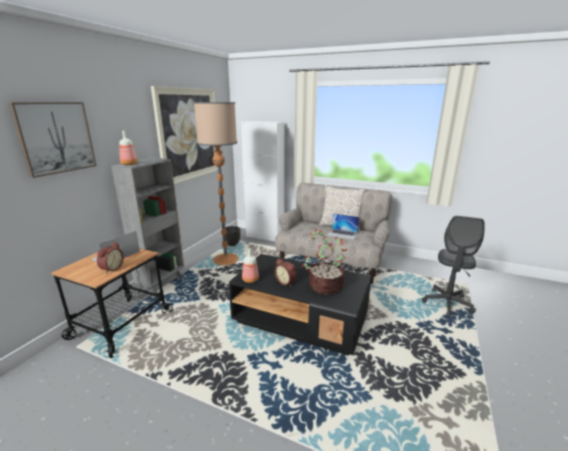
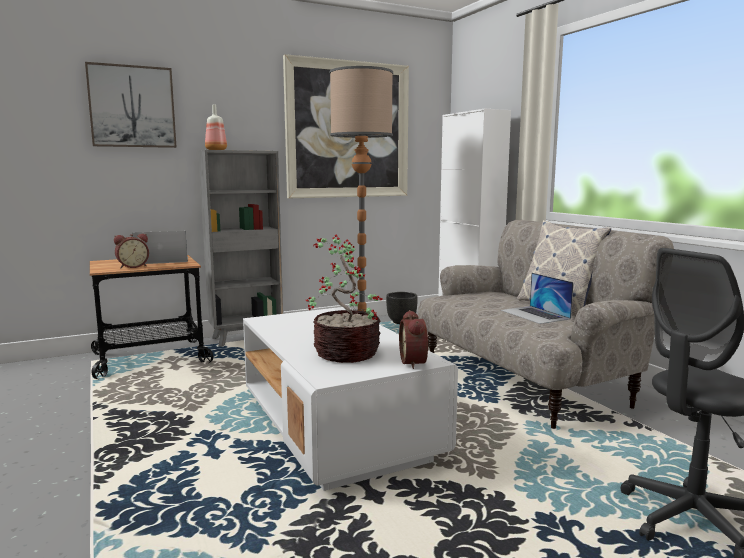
camera: 40 degrees right, 10 degrees down
(250, 280) = (268, 322): bottle -> none
(286, 282) = (305, 335): alarm clock -> alarm clock (415, 362)
(300, 320) = (336, 426): black coffee table -> white coffee table

